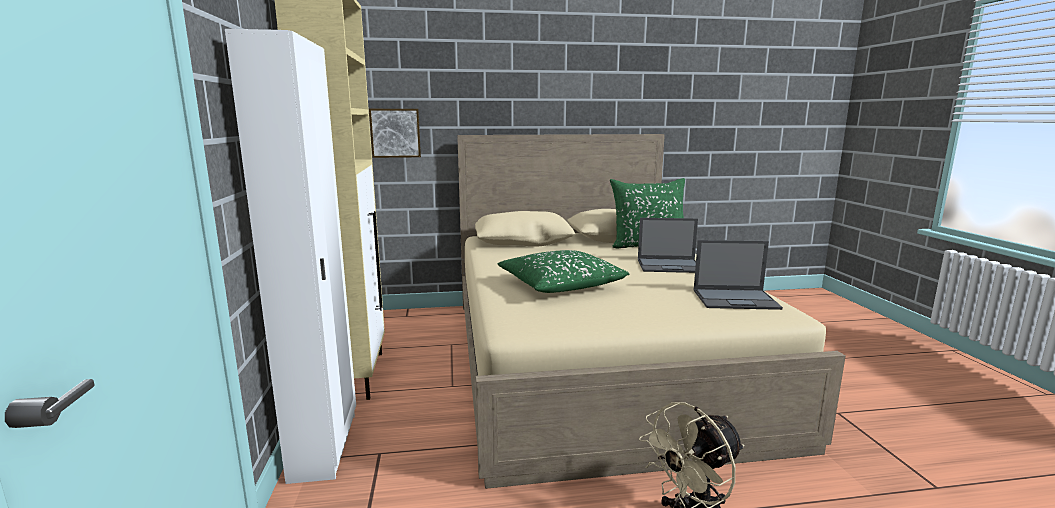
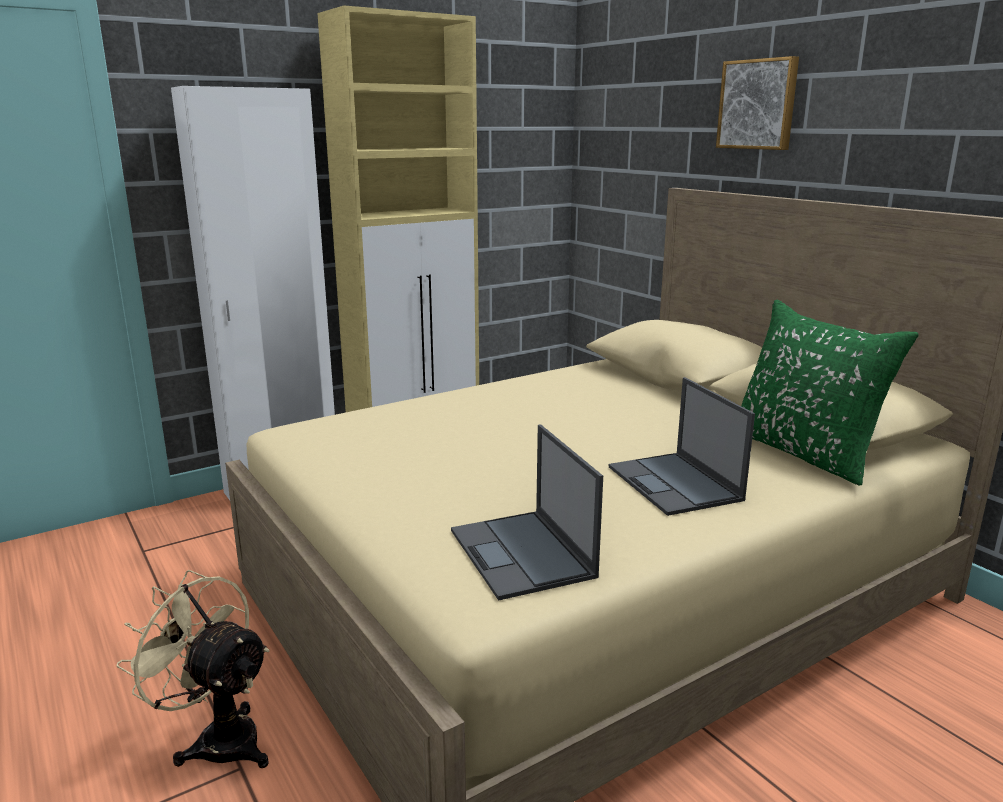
camera: 65 degrees right, 5 degrees up
(395, 133) = (618, 178): picture -> picture (758, 104)
(561, 285) = (473, 428): green pillow -> none

